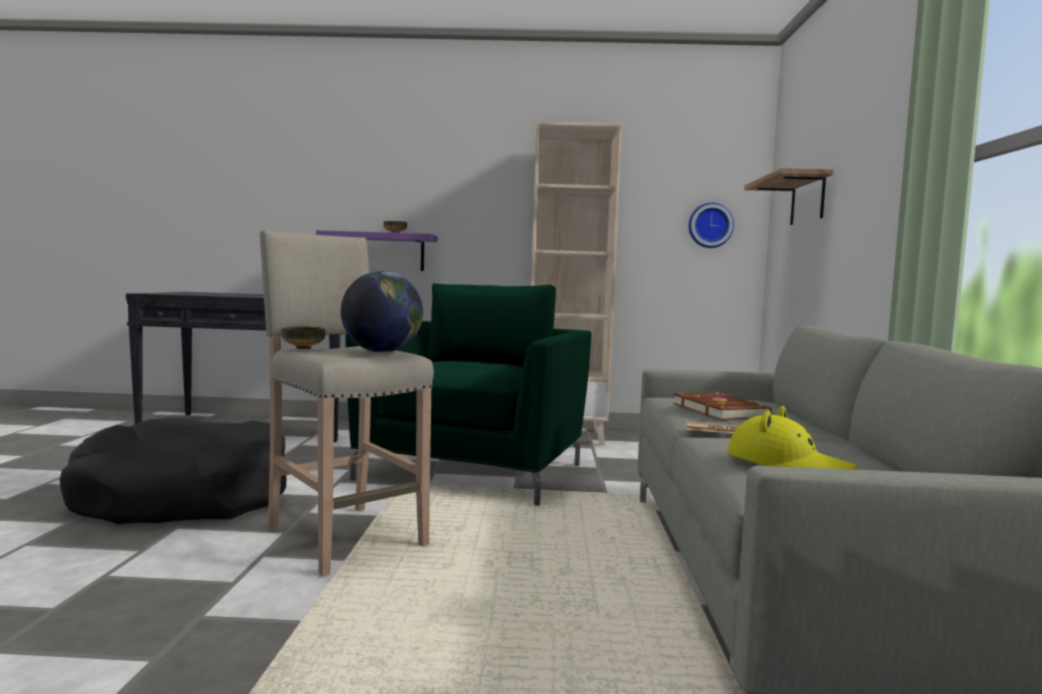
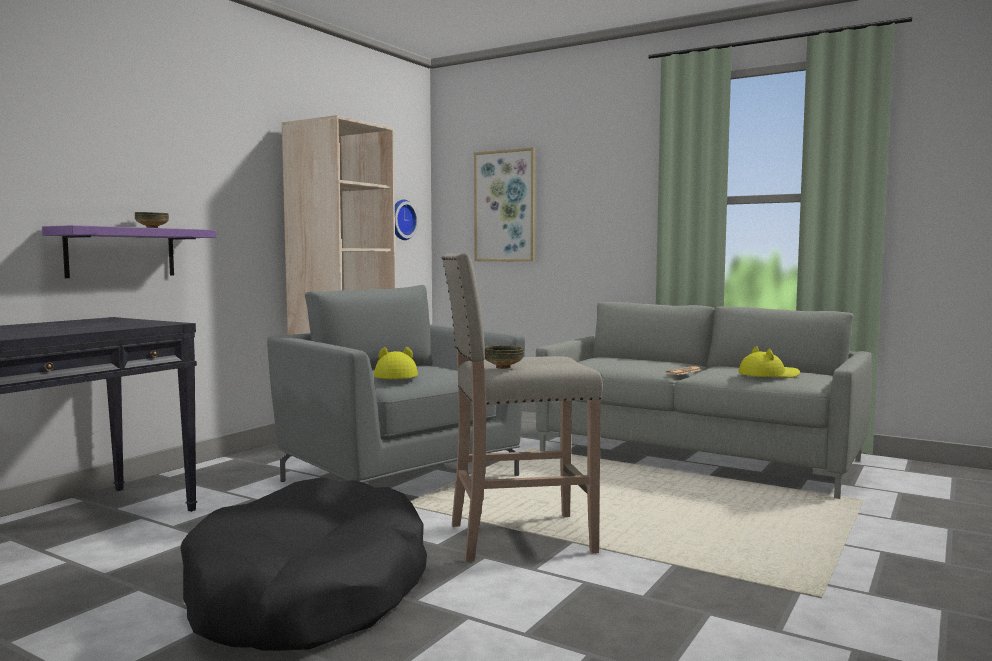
camera: 60 degrees left, 0 degrees up
(382, 352) = (550, 358): globe -> none
(434, 365) = (395, 376): none -> yellow hat
(474, 470) = (399, 477): green armchair -> grey armchair
(720, 411) = (634, 364): brown book -> none
(807, 200) = (505, 206): shelf -> picture

